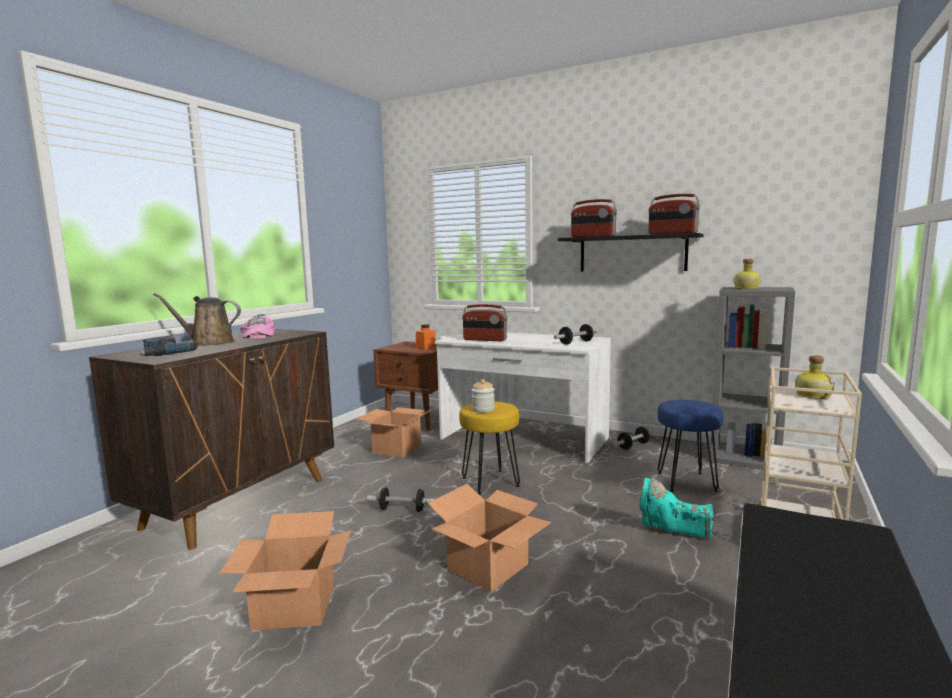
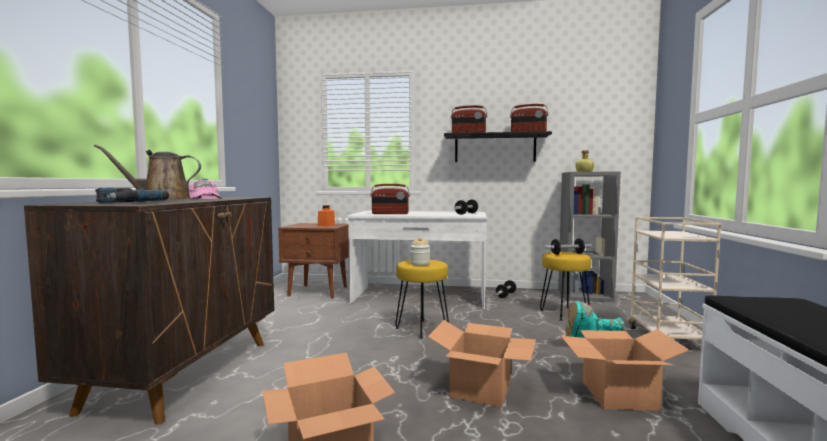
camera: 20 degrees left, 5 degrees down
(397, 449) = (316, 313): cardboard box -> cardboard box (620, 395)
(402, 509) = (364, 357): dumbbell -> dumbbell (567, 254)
(686, 481) = (564, 313): blue stool -> yellow stool
(812, 395) = (671, 233): bottle -> none

